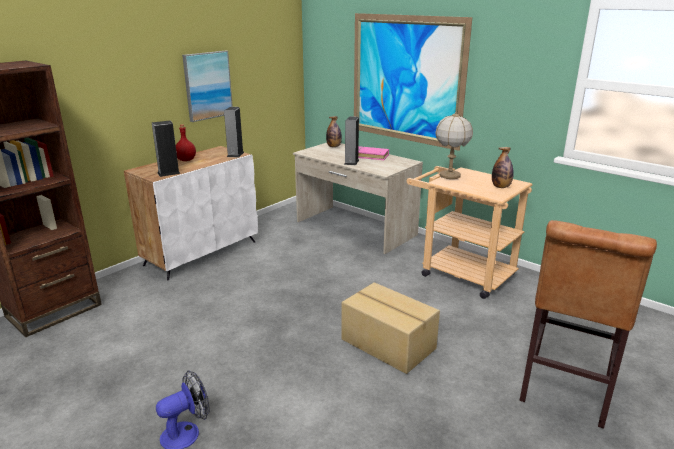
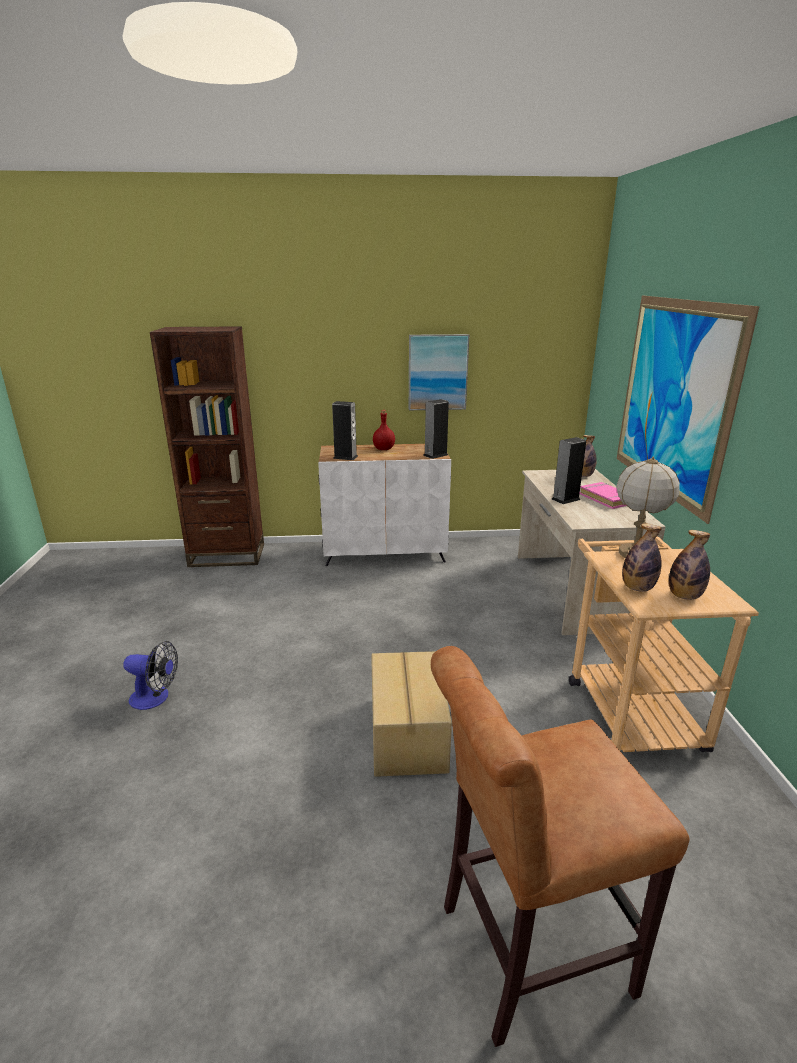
camera: 45 degrees right, 0 degrees up
(480, 190) = (637, 588): none -> bottle

